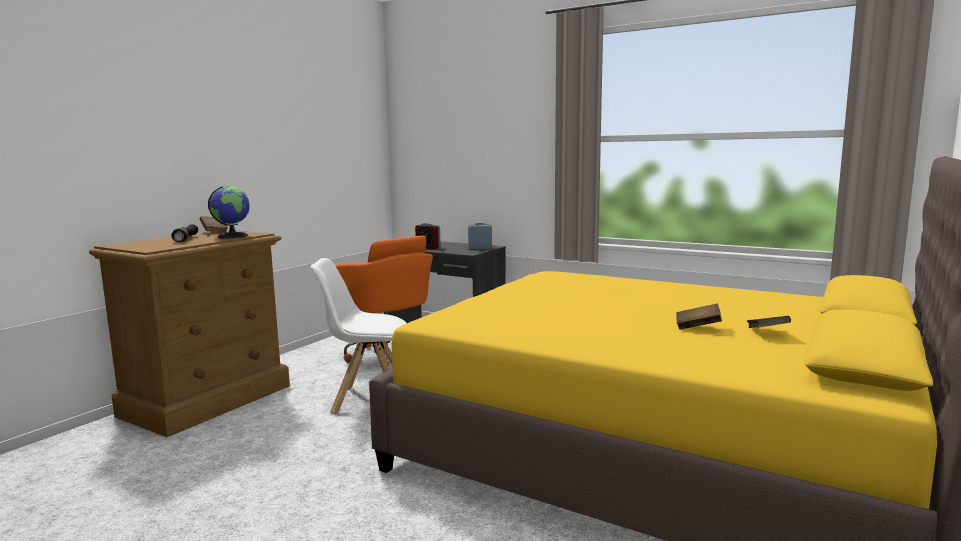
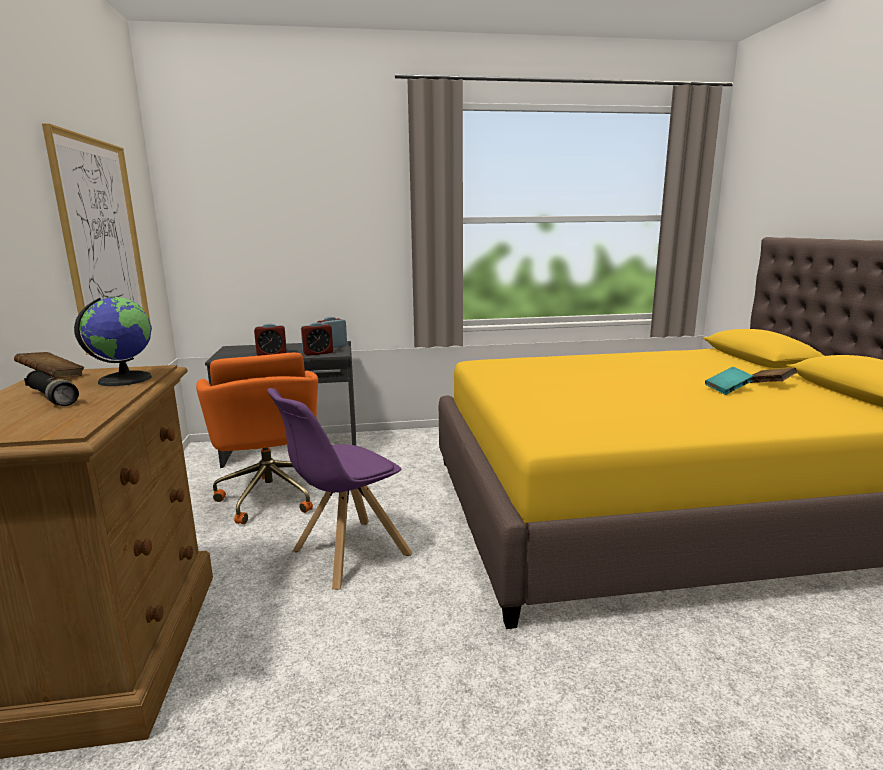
camera: 40 degrees left, 5 degrees up
(312, 156) = (103, 242): none -> picture
(368, 399) = (346, 554): white chair -> purple chair
(385, 355) = (269, 496): orange office chair -> orange office chair turned 60 degrees clockwise
(457, 251) = (318, 353): none -> alarm clock
(697, 327) = (727, 390): brown book -> turquoise book

